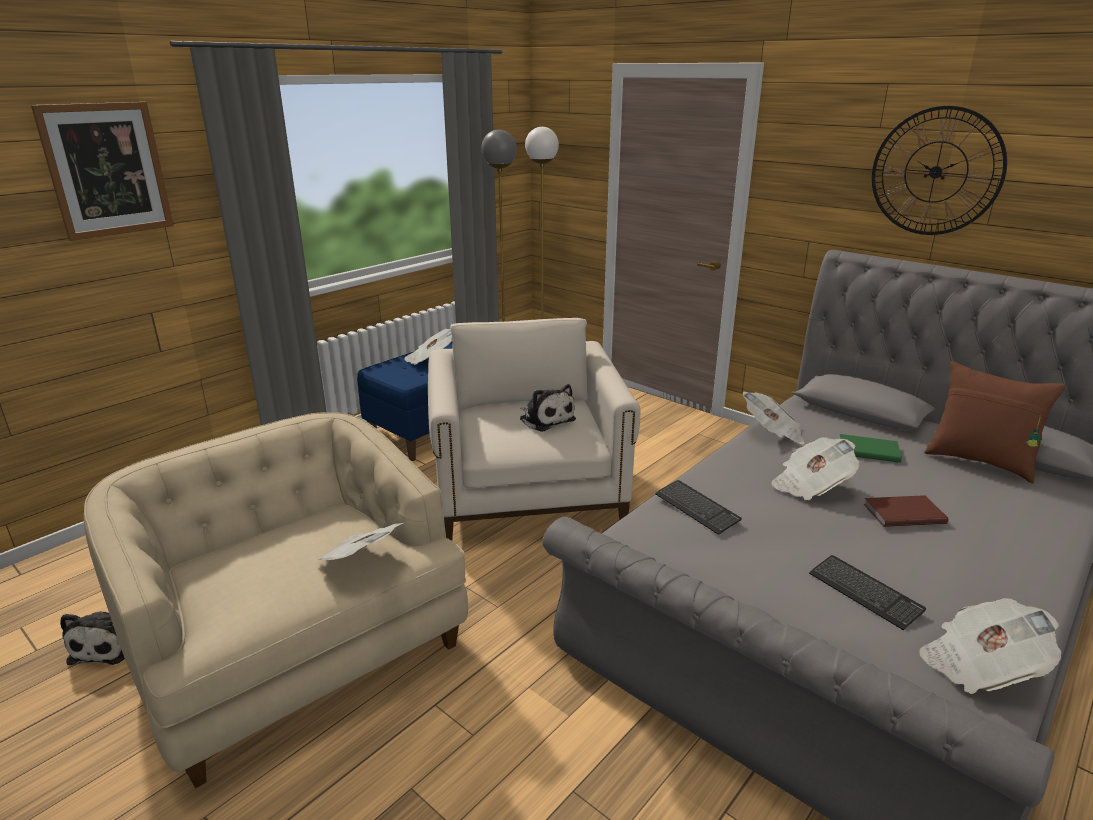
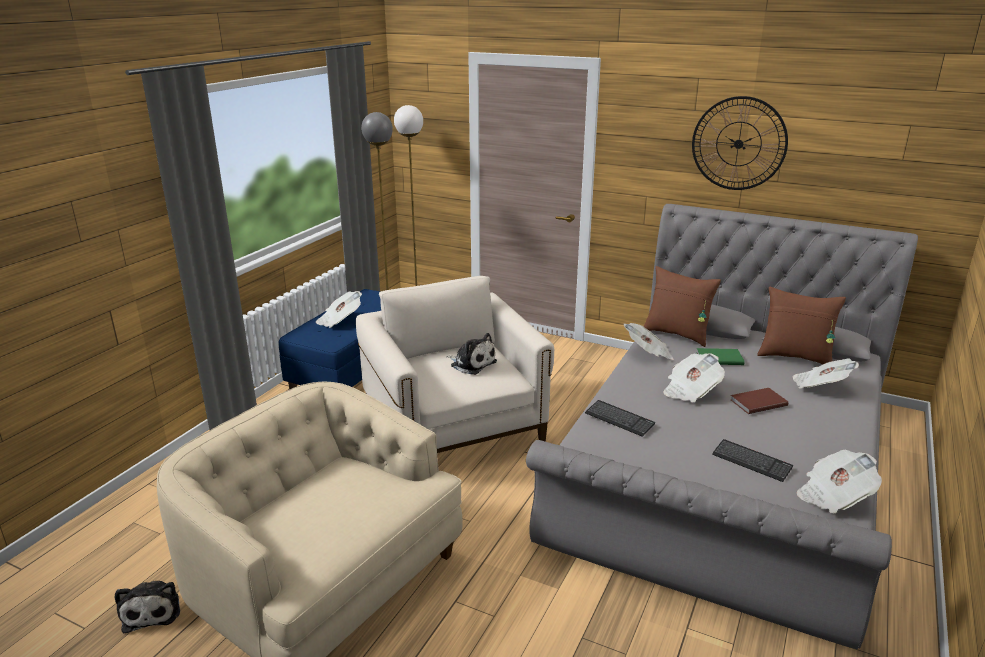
camera: 15 degrees left, 0 degrees up
(107, 170) = (74, 188): picture -> none
(361, 561) = (390, 498): newspaper -> newspaper (820, 386)
(820, 416) = (676, 335): none -> brown pillow

